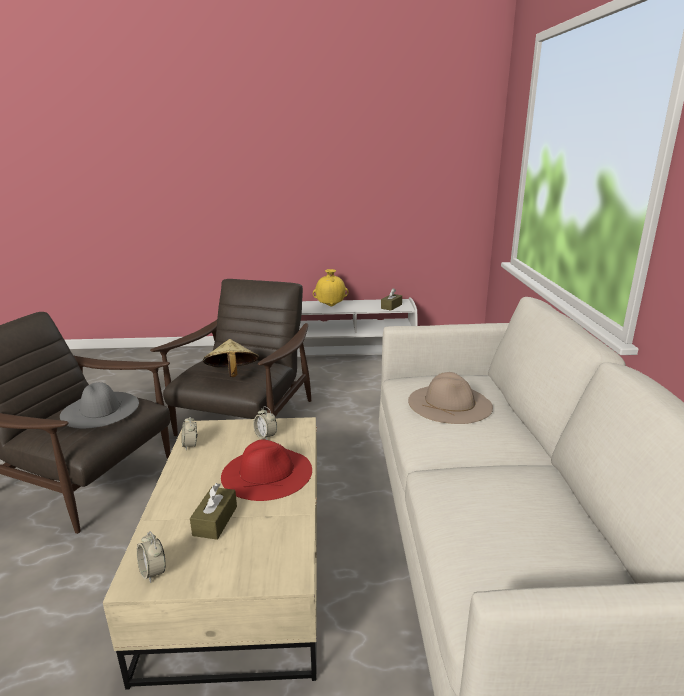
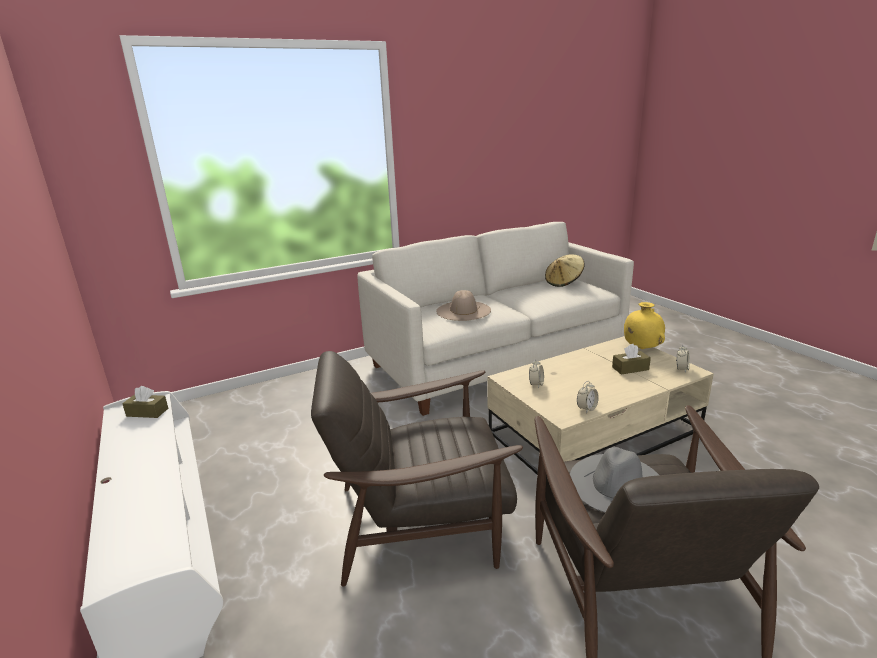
camera: 115 degrees left, 0 degrees up
(232, 375) = (459, 436): beige hat -> beige hat (564, 282)
(267, 472) = (572, 370): red hat -> none
(331, 306) = (137, 464): yellow vase -> yellow vase (641, 348)

